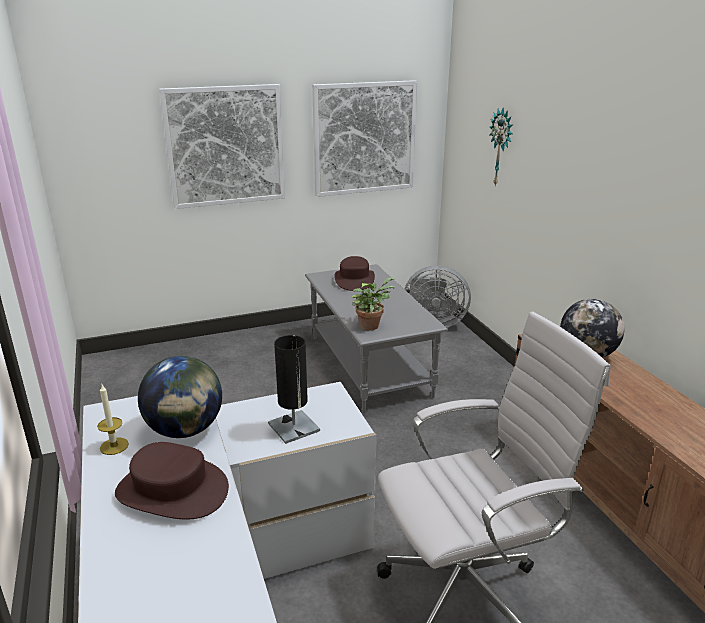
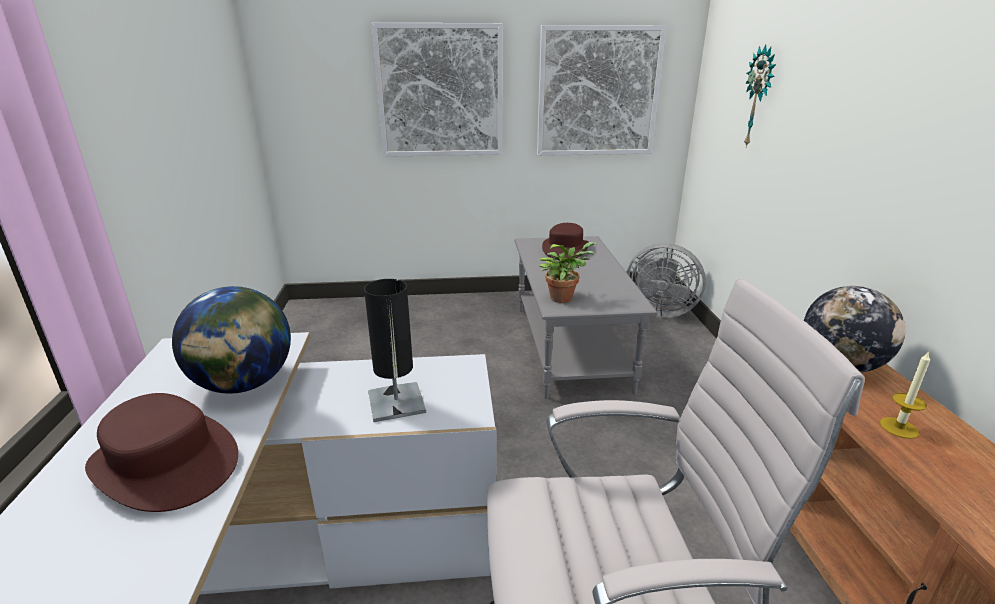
camera: 15 degrees right, 0 degrees up
(114, 446) = (151, 390): candle -> candle (899, 427)

